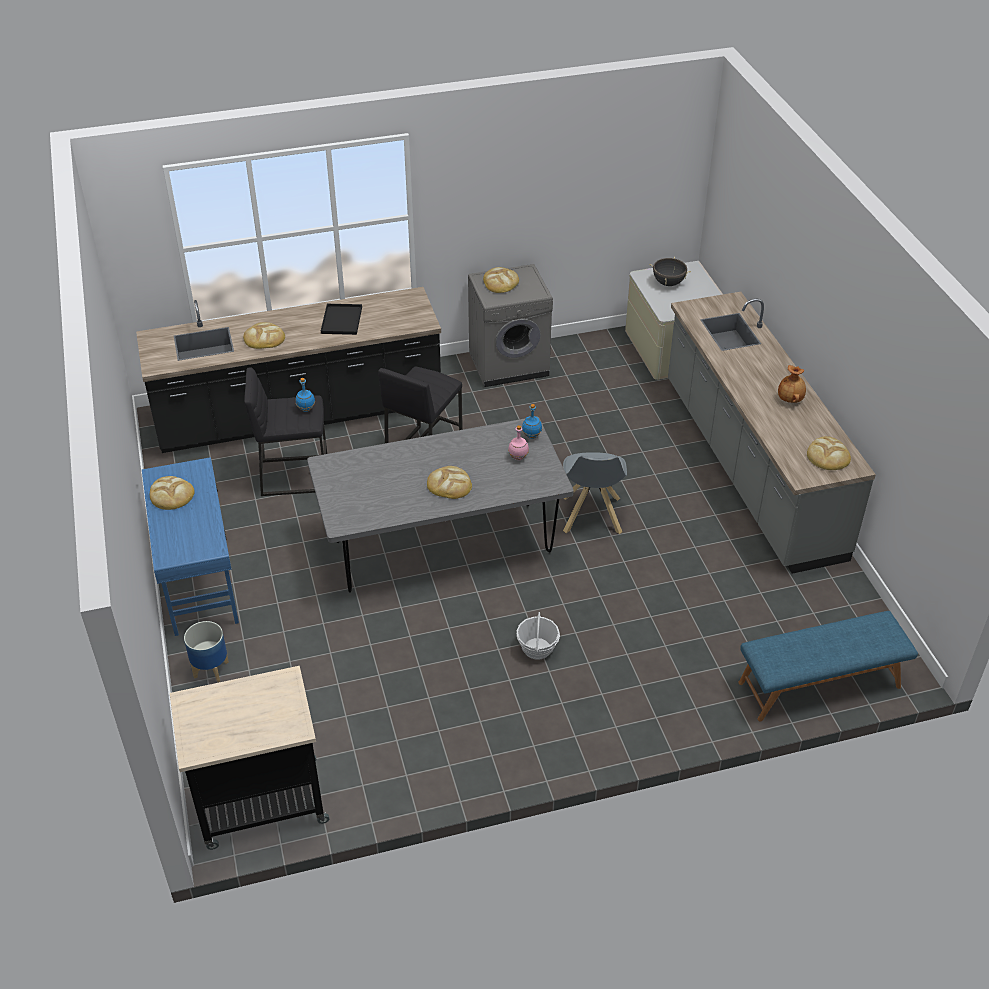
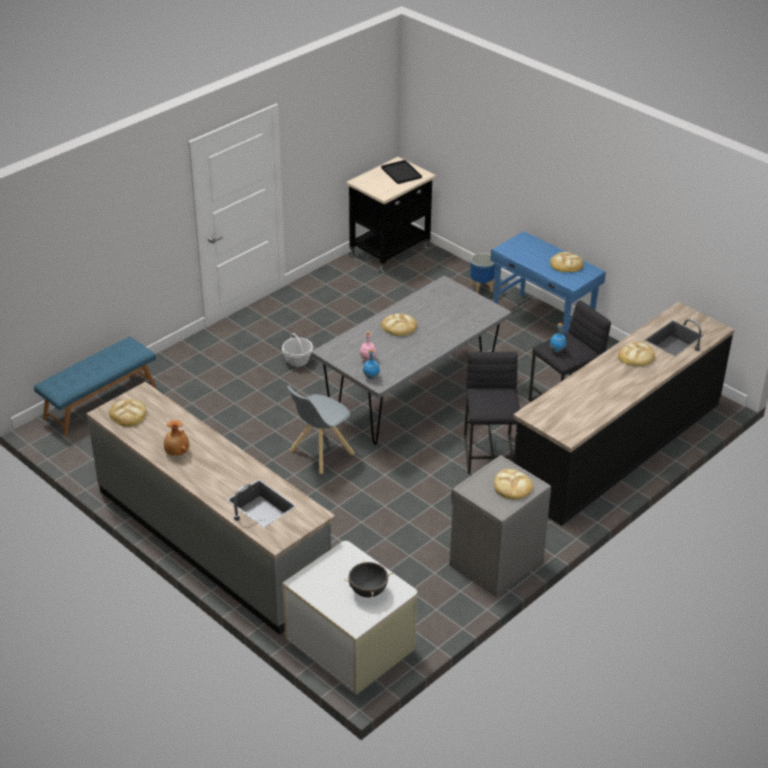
camera: 150 degrees right, 5 degrees down
(342, 321) = (597, 391): black tray -> black tray (400, 172)
(591, 516) = (320, 453): grey chair -> grey chair turned 105 degrees counterclockwise

